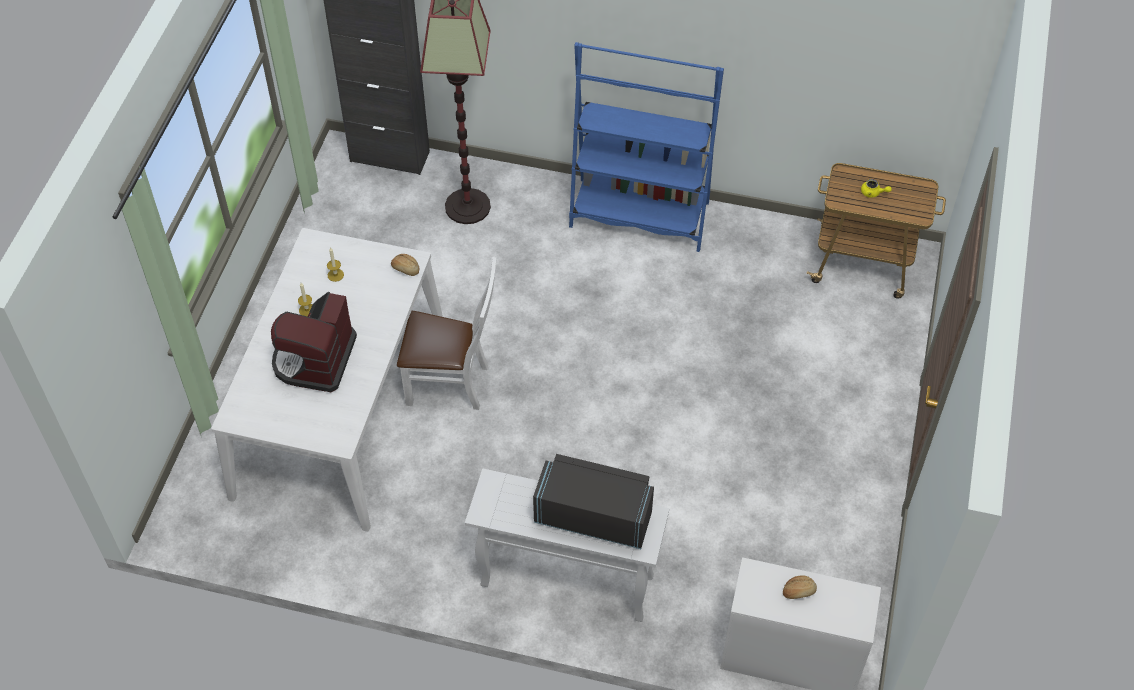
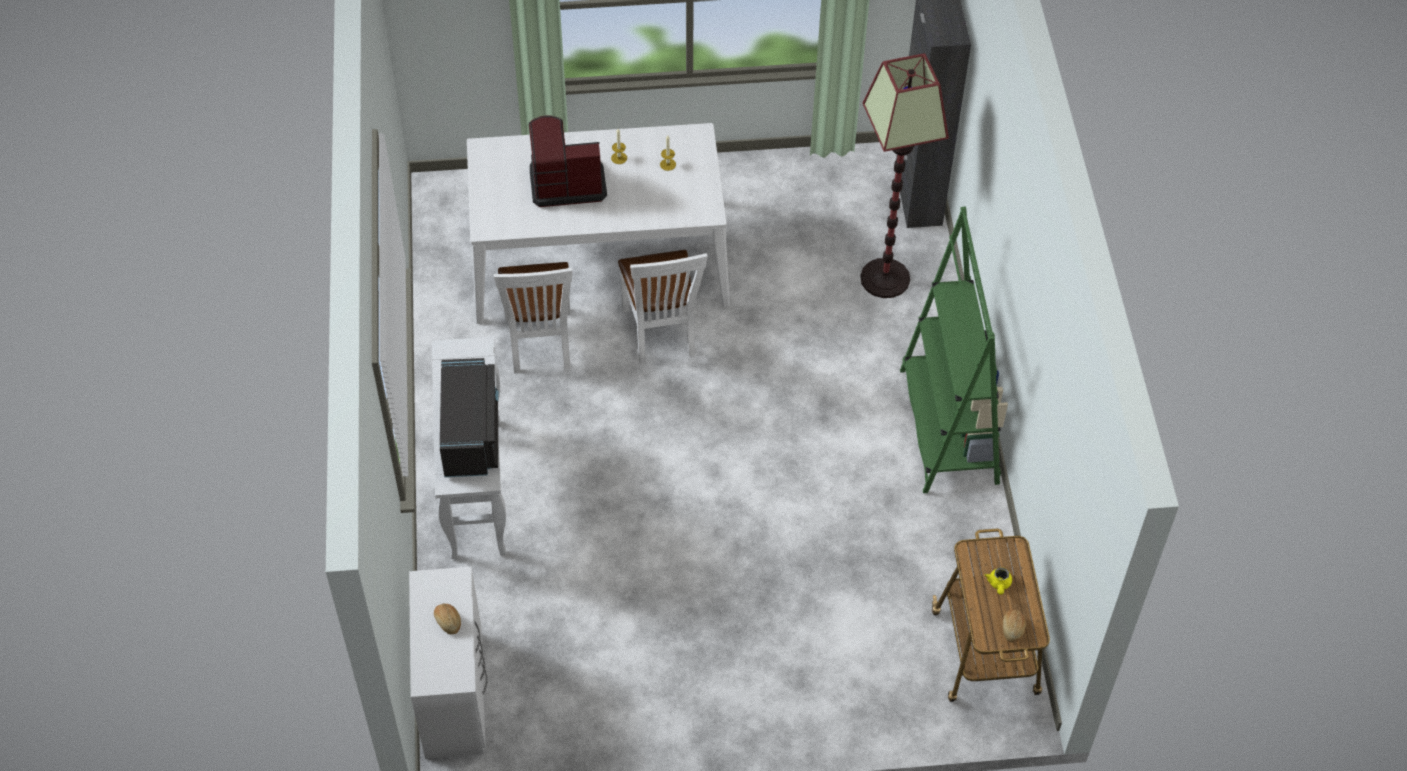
camera: 70 degrees right, 0 degrees up
(405, 269) = (698, 212): bread -> bread (1012, 628)
(421, 484) = (540, 345): none -> white chair
(639, 215) = (948, 426): blue bookcase -> green bookcase

